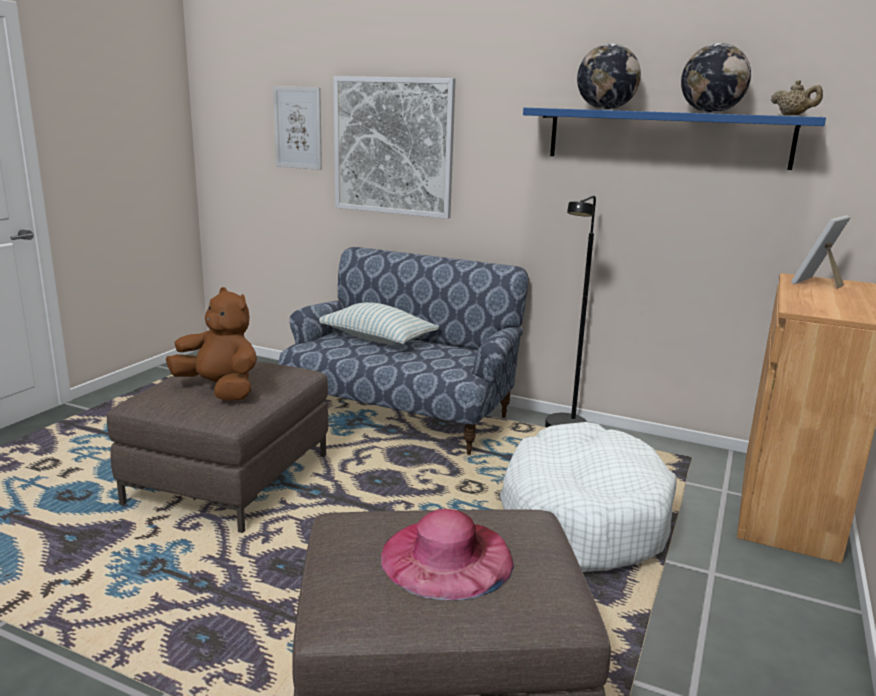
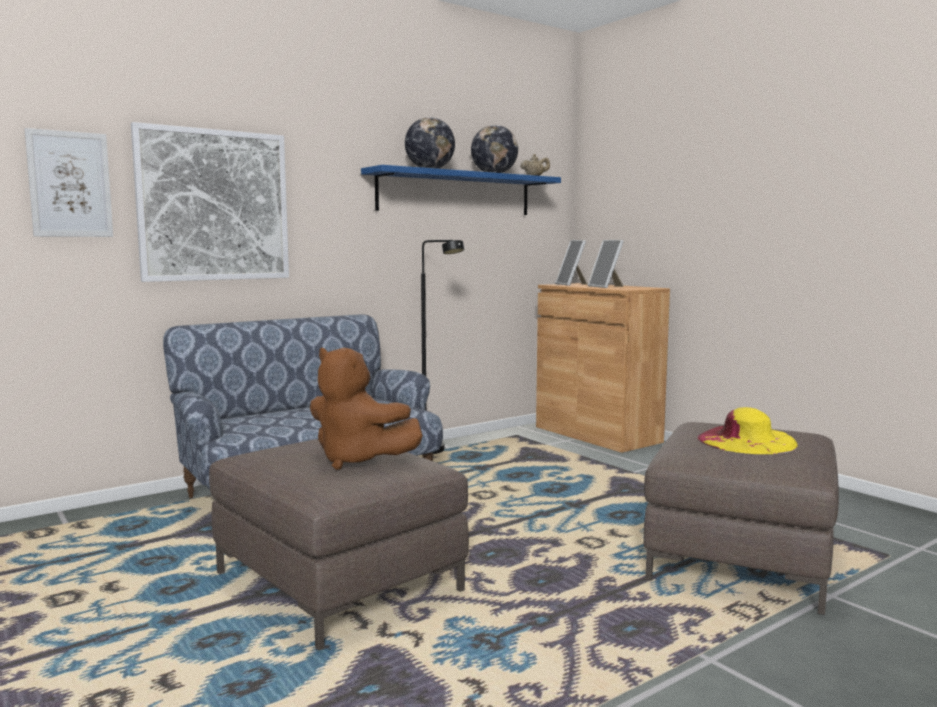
camera: 60 degrees left, 10 degrees down
(220, 390) = (358, 460): brown plush toy -> brown plush toy turned 120 degrees counterclockwise
(377, 339) = (271, 416): pillow -> none
(447, 557) = (746, 441): pink hat -> yellow hat
(583, 516) = (561, 476): white dog bed -> none
(820, 299) = (606, 287): none -> picture frame

